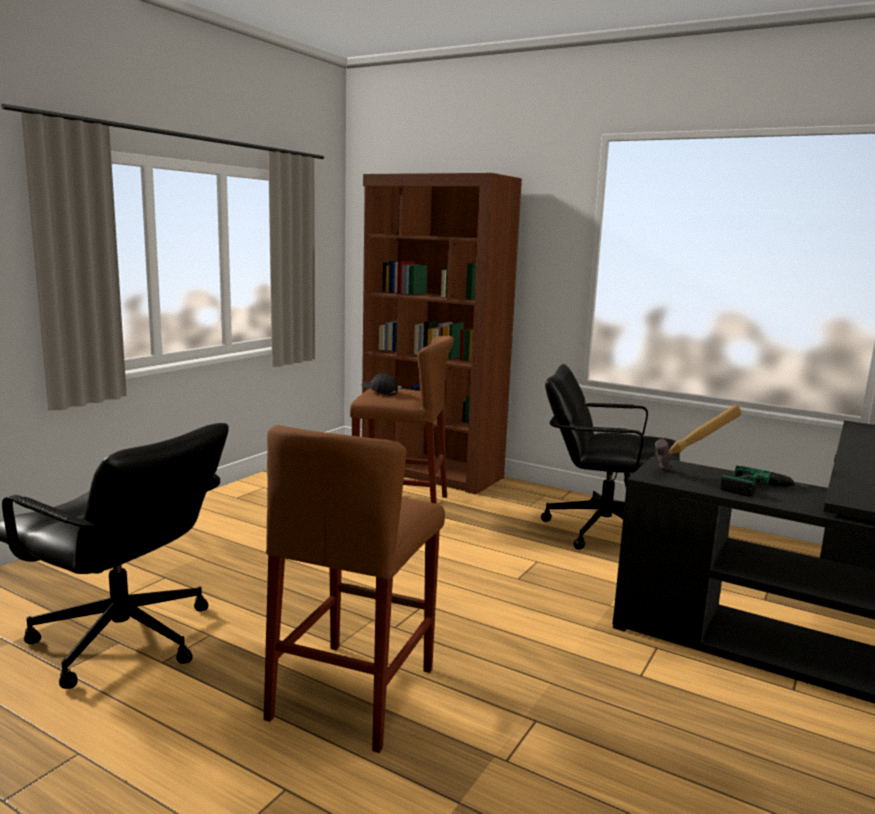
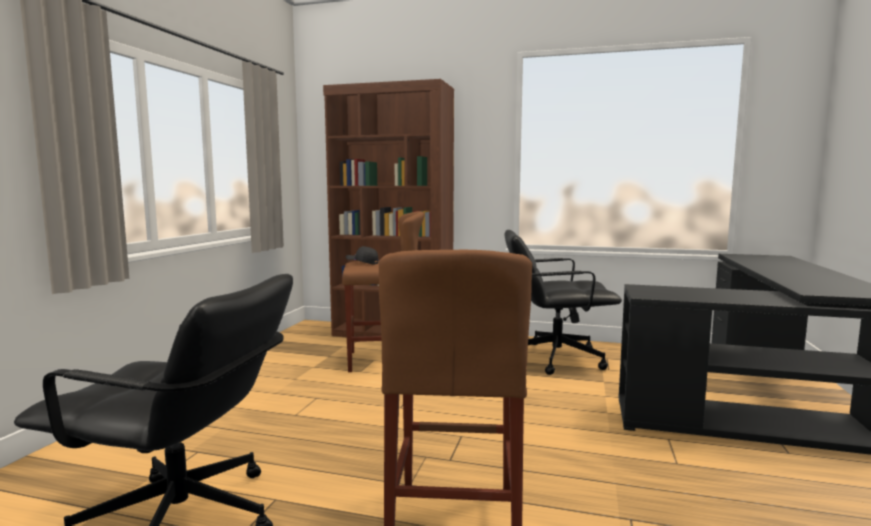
camera: 15 degrees left, 5 degrees down
(692, 473) = (669, 290): hammer -> none
(763, 490) = (733, 296): power drill -> none

